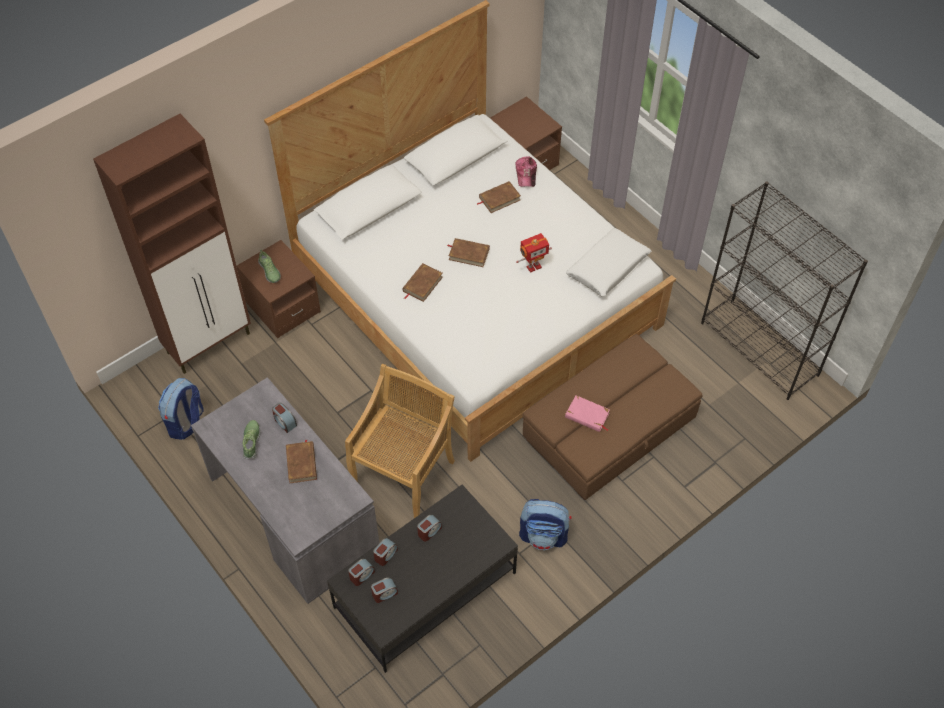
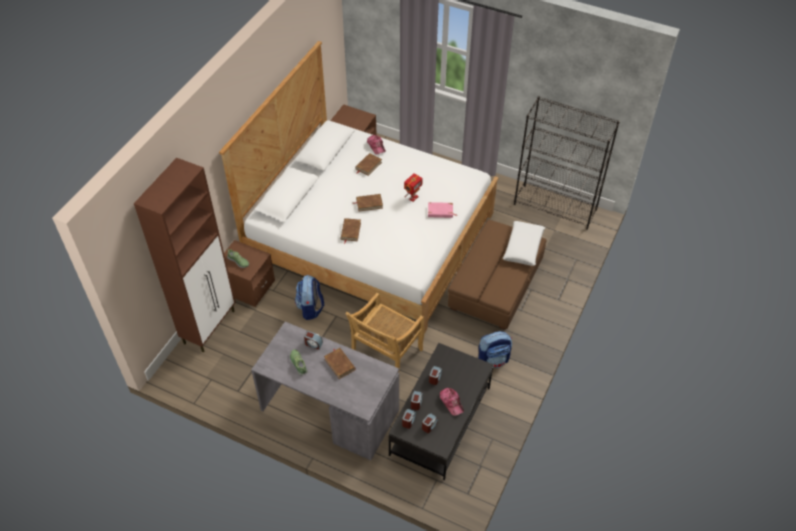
camera: 25 degrees left, 5 degrees down
(186, 423) = (223, 382): backpack -> backpack (310, 308)
(404, 472) = (386, 357): beige chair -> beige chair turned 150 degrees counterclockwise
(431, 574) = (451, 402): none -> cap
(587, 416) = (488, 275): pink book -> pink book (440, 211)
(608, 268) = (458, 183): white pillow -> white pillow (523, 247)

